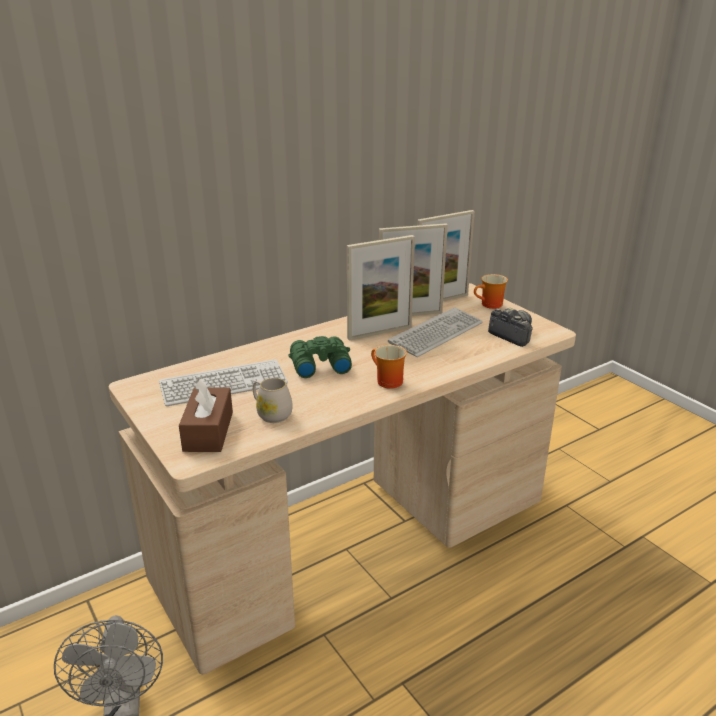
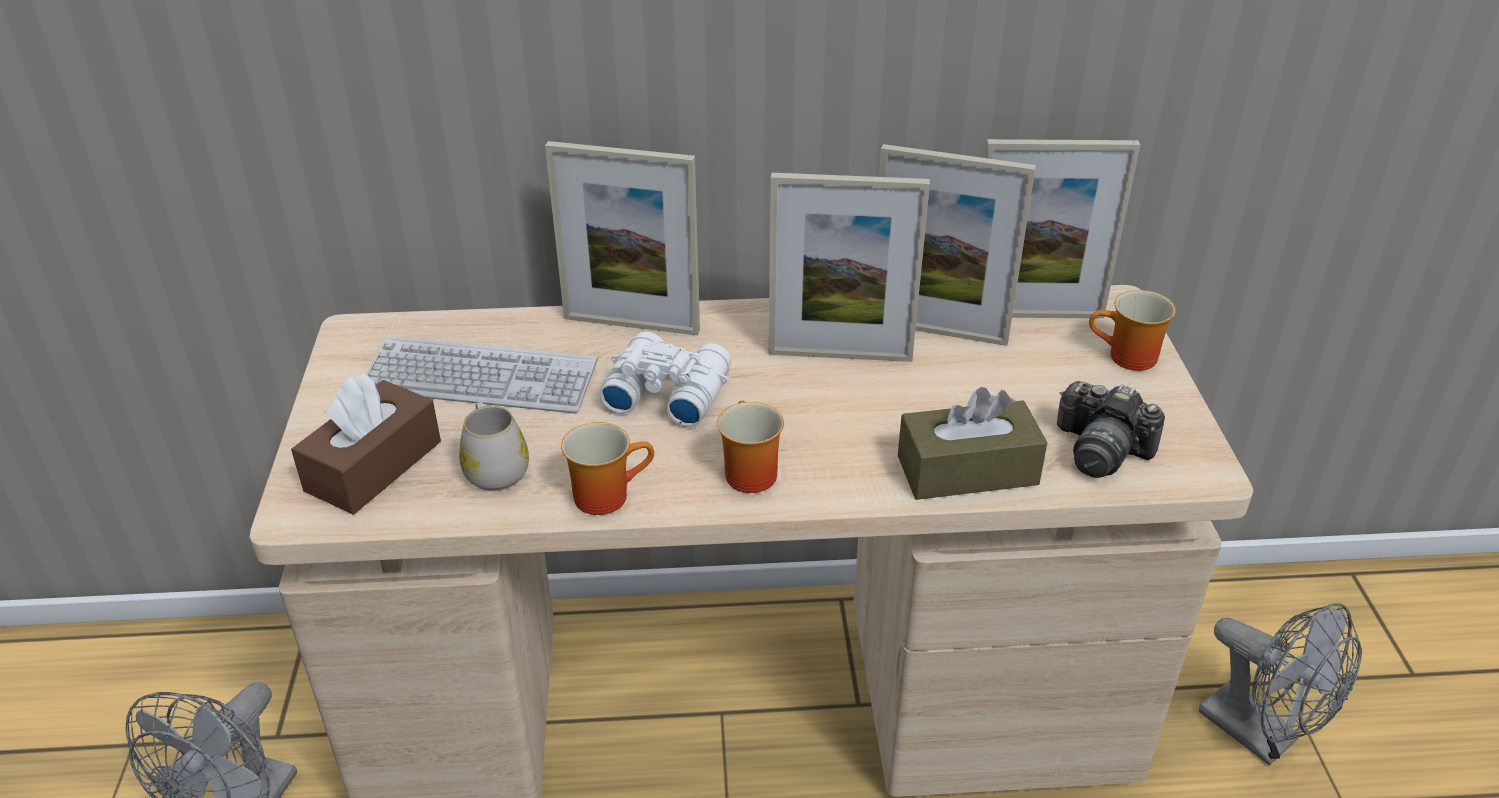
camera: 30 degrees right, 10 degrees up
(274, 346) = (631, 324): none -> picture frame
(319, 365) = (665, 391): green binoculars -> white binoculars
(334, 406) = (606, 493): none -> mug
(436, 333) = (946, 393): keyboard -> none
(472, 355) = (967, 470): none -> brown tissue box
(512, 335) = (1101, 450): camera -> camera turned 135 degrees clockwise
(566, 470) = (1261, 736): none -> grey fan

